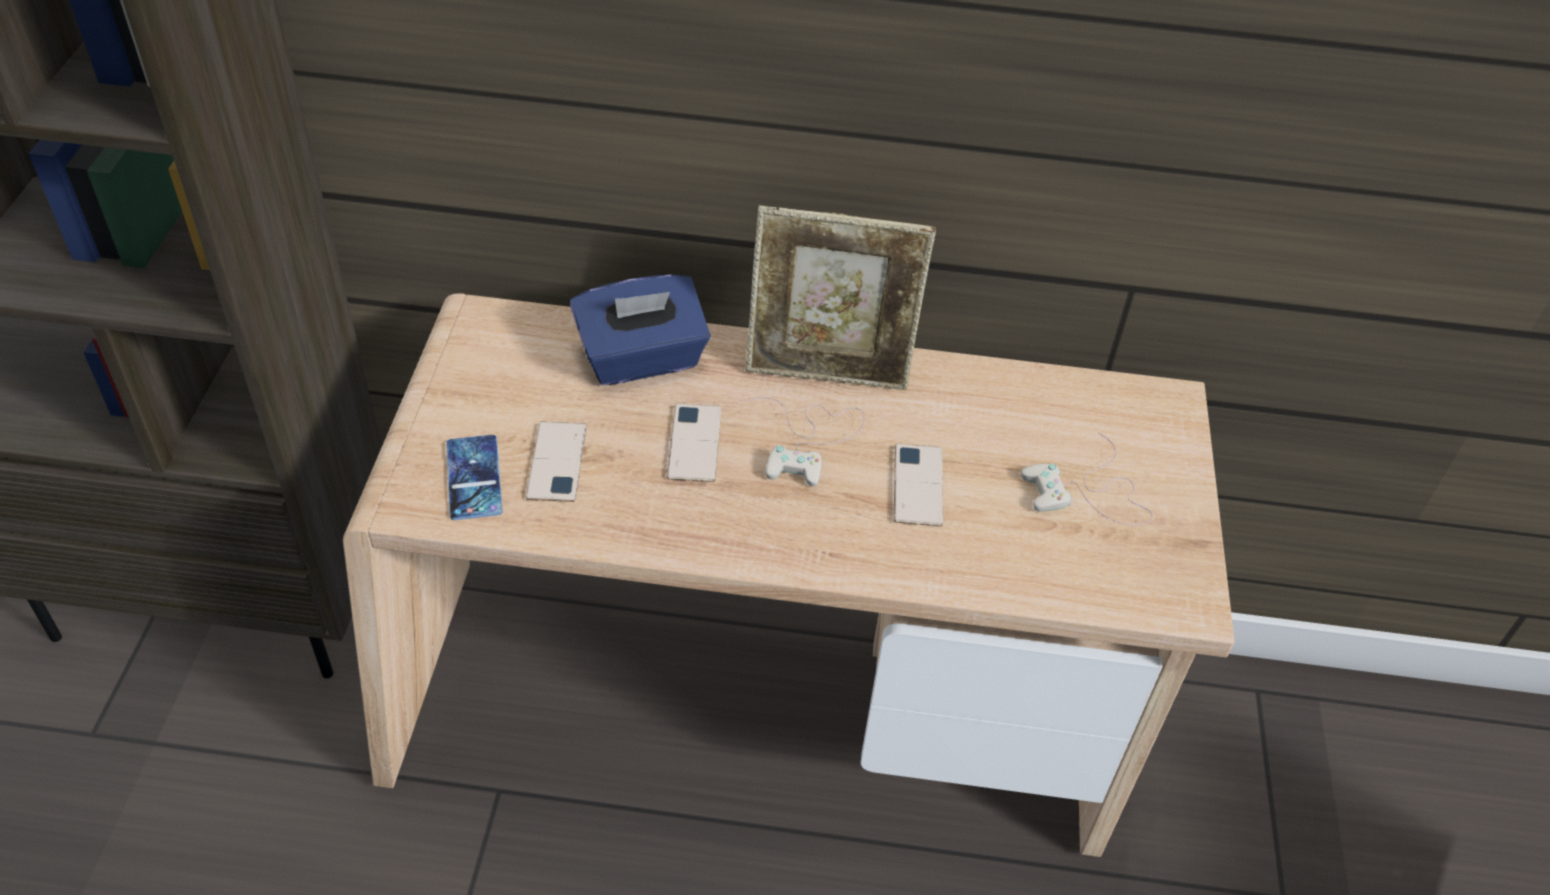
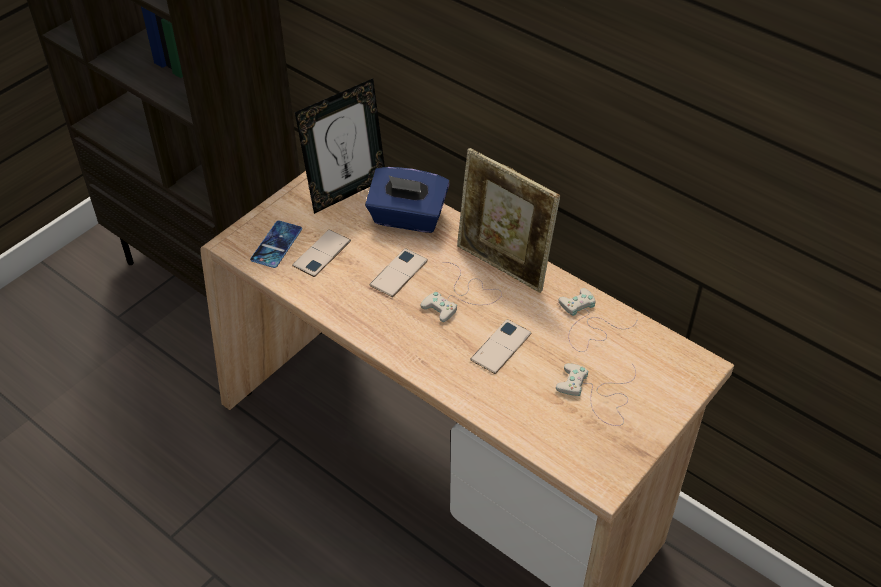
camera: 35 degrees right, 0 degrees up
(519, 356) = (346, 192): none -> picture frame
(999, 406) = (588, 324): none -> white game controller

